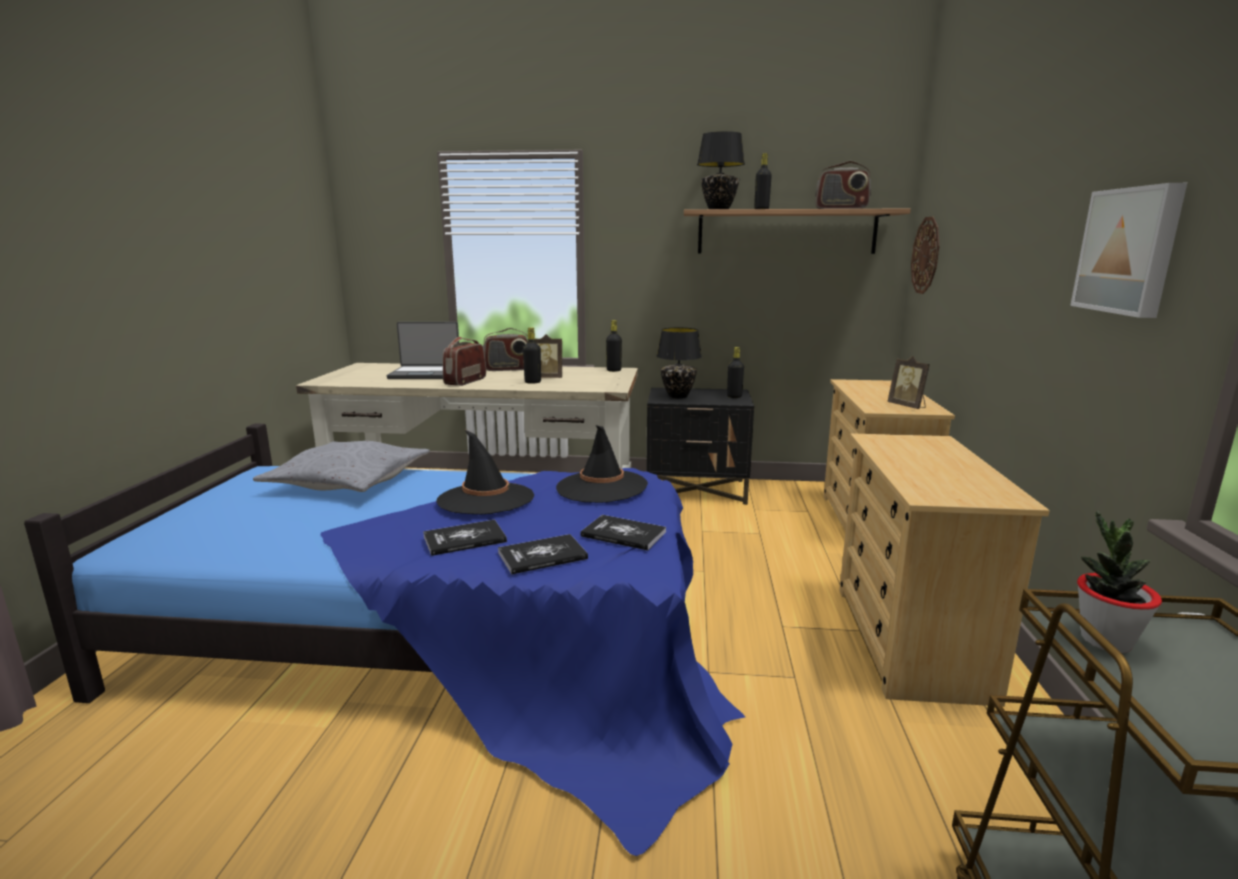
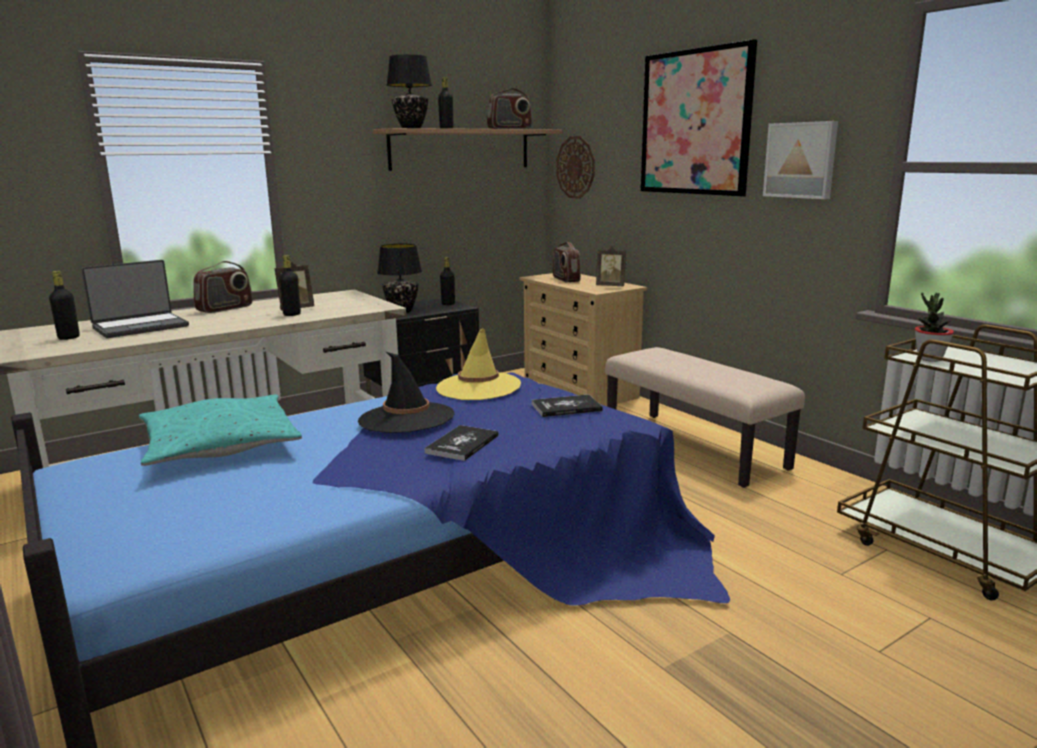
camera: 40 degrees left, 0 degrees up
(348, 481) = (220, 446): grey pillow -> turquoise pillow
(465, 381) = (214, 325): radio -> radio (565, 279)
(542, 556) = (545, 434): book -> none
(601, 487) = (478, 387): black hat -> yellow hat
(614, 370) = (340, 294): black bottle -> black bottle (69, 338)
(910, 641) = (694, 448): beige dresser -> beige bench
(1027, 194) = (695, 122): none -> picture

